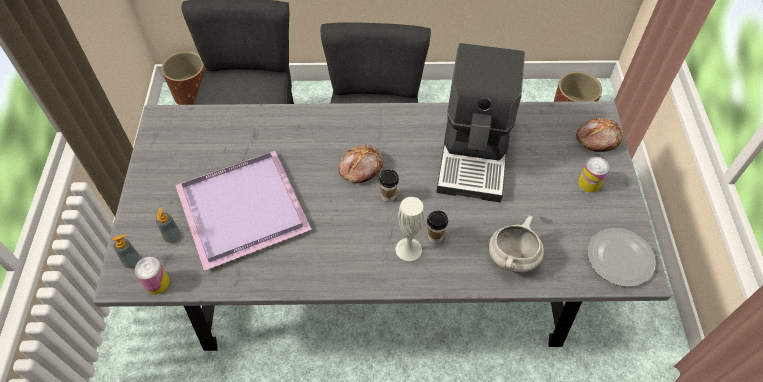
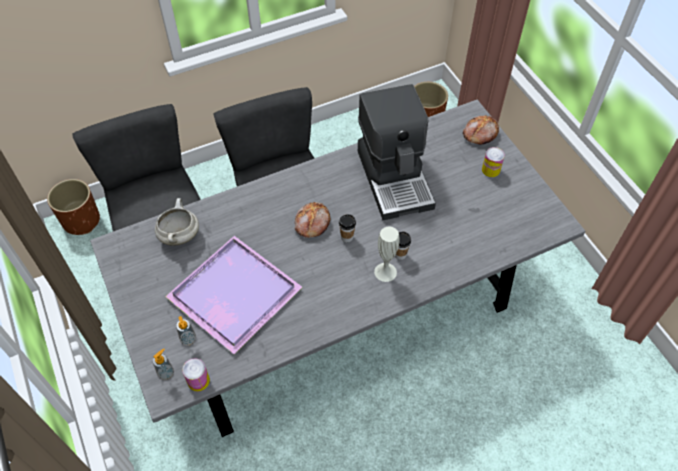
camera: 25 degrees left, 0 degrees up
(512, 257) = (464, 247): white cooking pot -> white cooking pot (179, 235)
(618, 258) = (538, 218): plate -> none

